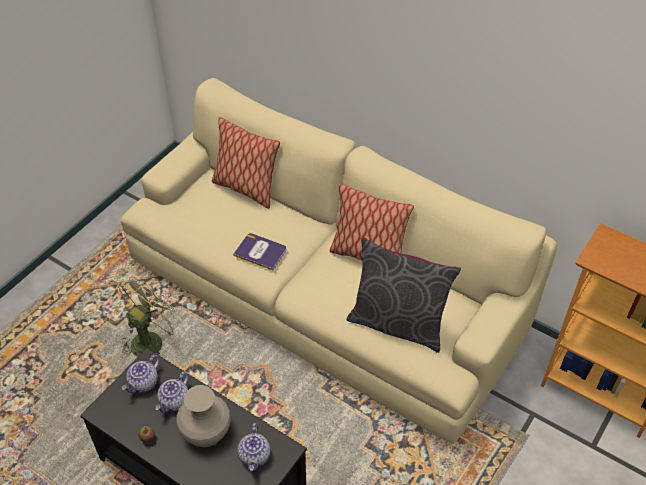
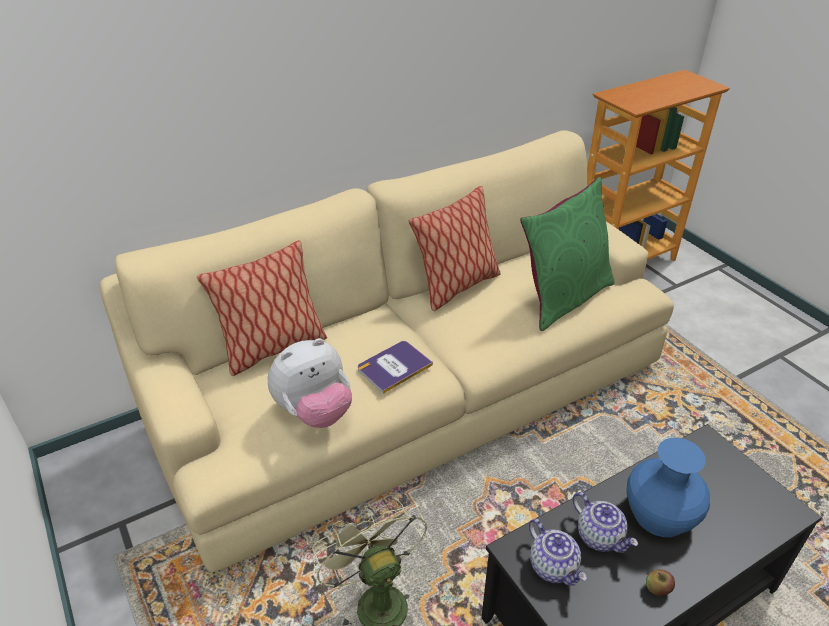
camera: 65 degrees left, 10 degrees down
(202, 231) = (314, 412): none -> plush toy
(205, 430) = (660, 514): beige vase -> blue vase
(255, 456) = (712, 474): teapot -> none
(398, 323) = (563, 298): grey pillow -> green pillow

